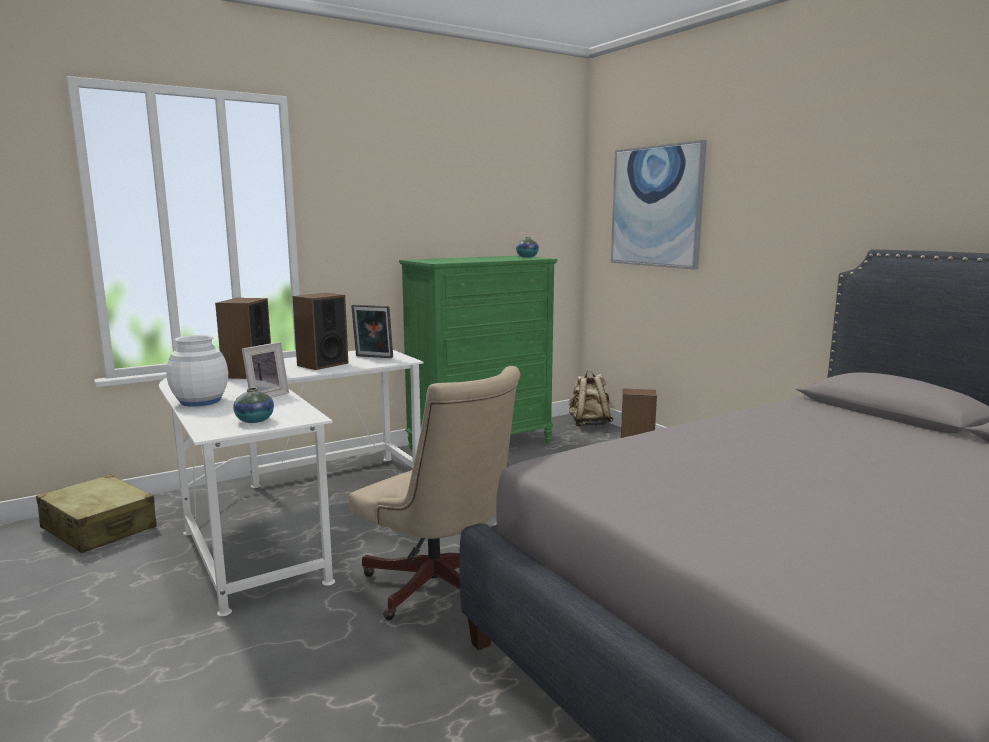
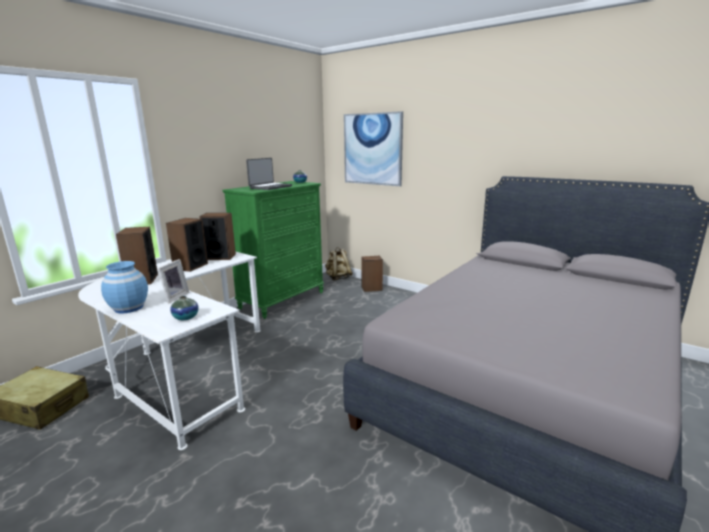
camera: 20 degrees left, 5 degrees up
(200, 401) = (128, 308): white vase -> blue vase
(373, 357) = (220, 257): picture frame -> speaker
(440, 589) = (313, 398): beige office chair -> none
(470, 259) = (270, 187): none -> laptop

